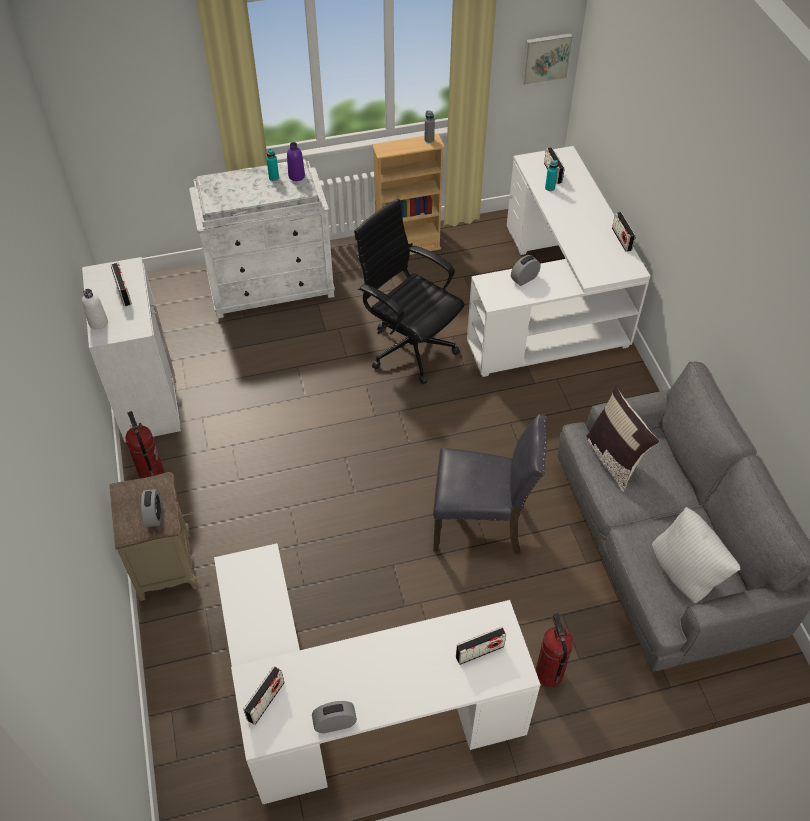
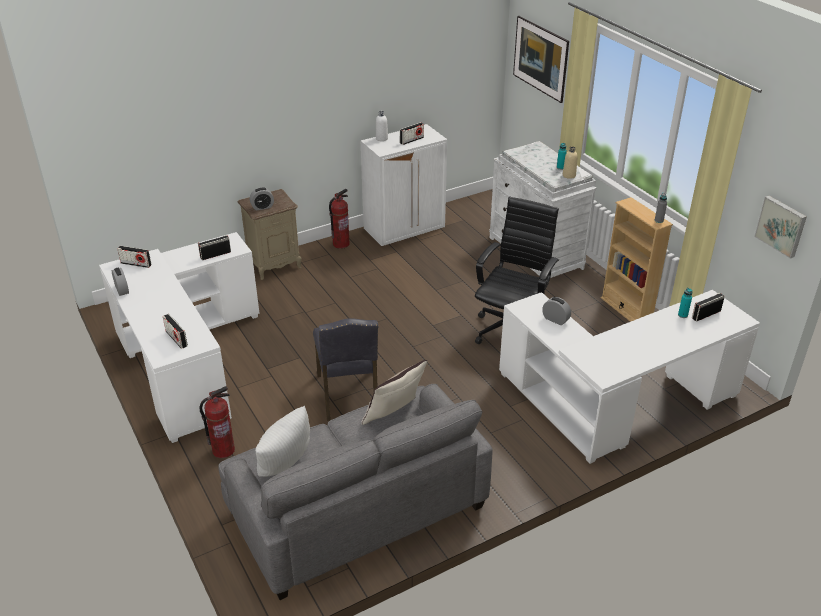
camera: 75 degrees right, 15 degrees down
(134, 106) = (539, 73): none -> picture
(296, 176) = (569, 175): purple bottle -> beige bottle
(621, 239) = (642, 366): radio -> radio (215, 255)

